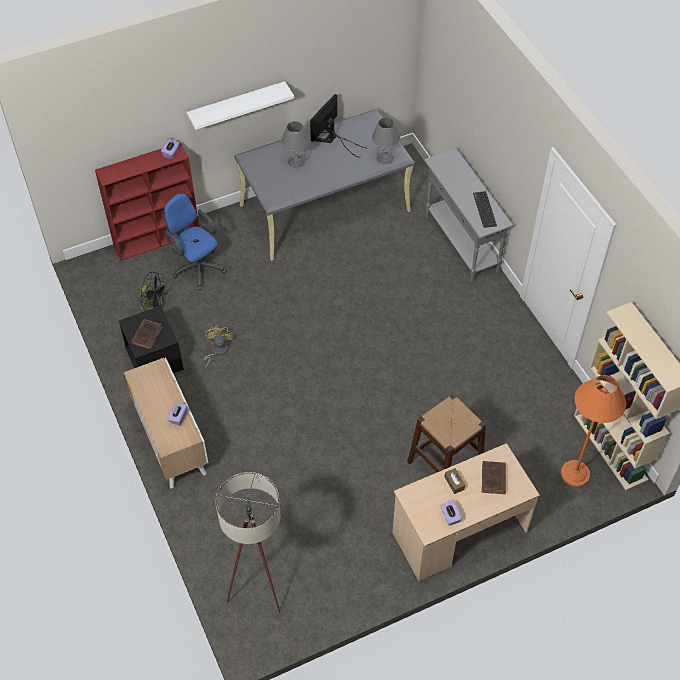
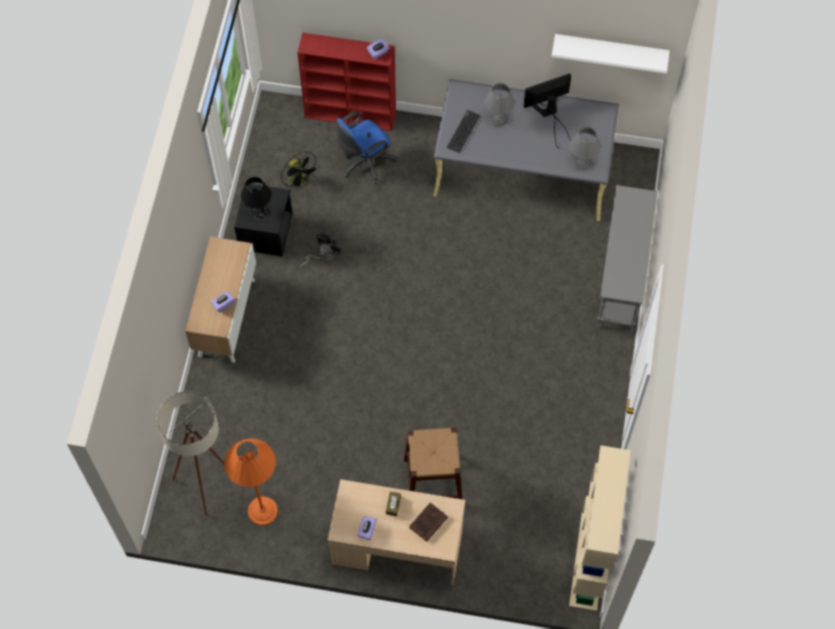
camera: 35 degrees right, 10 degrees up
(147, 334) = (259, 211): brown book -> black table lamp
(197, 267) = (365, 163): blue office chair -> blue office chair turned 120 degrees counterclockwise
(217, 351) = (323, 256): yellow fan -> black fan
(237, 105) = (461, 39): white shelf -> white shelf (610, 49)
(484, 209) = (628, 271): keyboard -> keyboard (463, 131)
(575, 473) = (538, 562): orange floor lamp -> orange floor lamp (262, 511)

